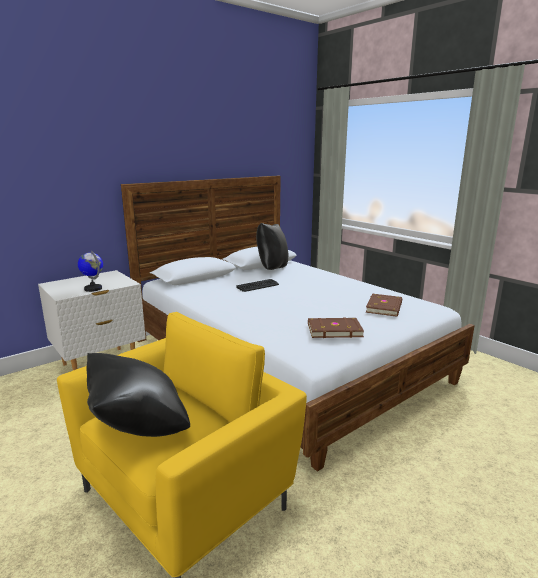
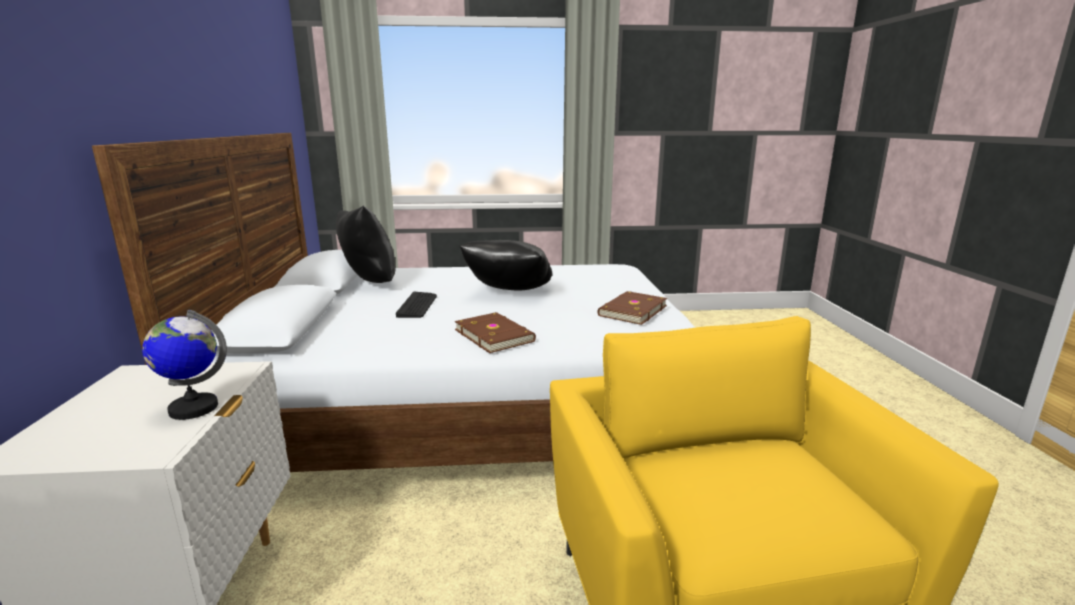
camera: 55 degrees left, 0 degrees up
(139, 425) = (763, 508): black pillow -> black pillow (509, 293)
(385, 307) = (595, 278): brown book -> brown book (495, 335)

